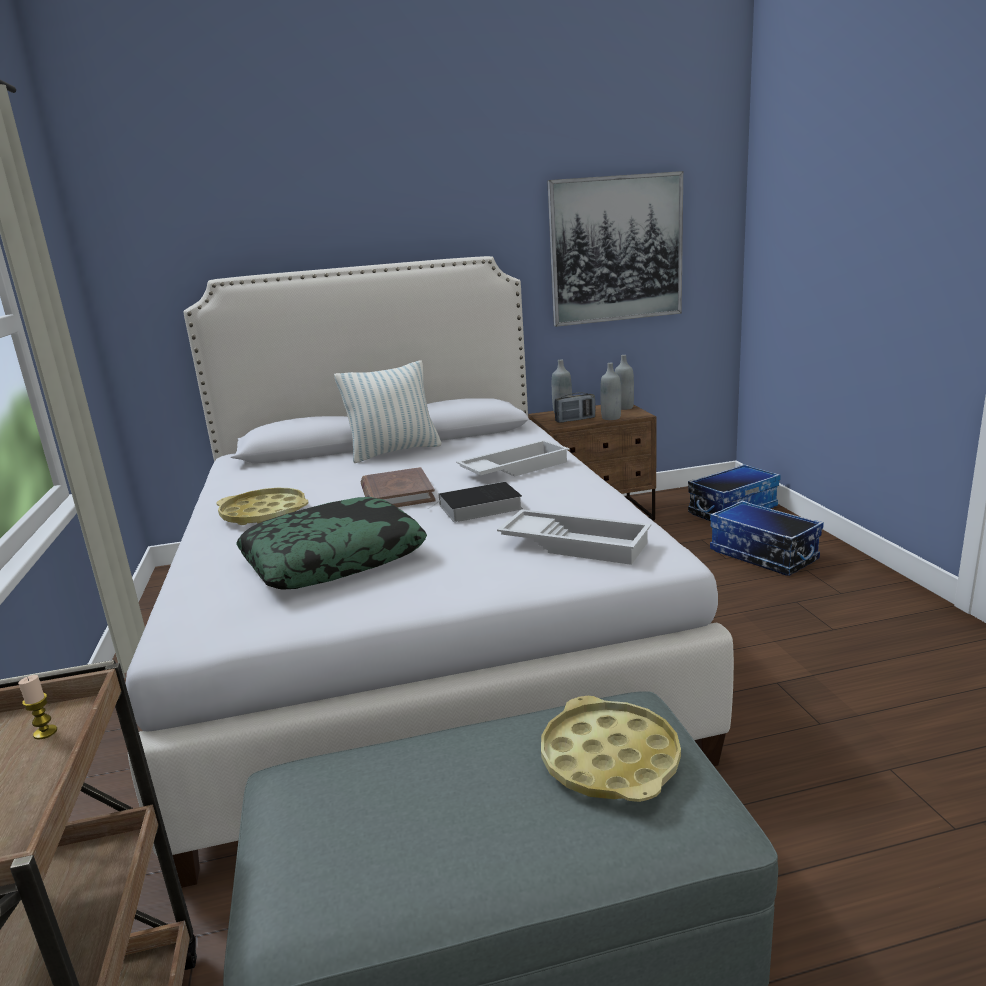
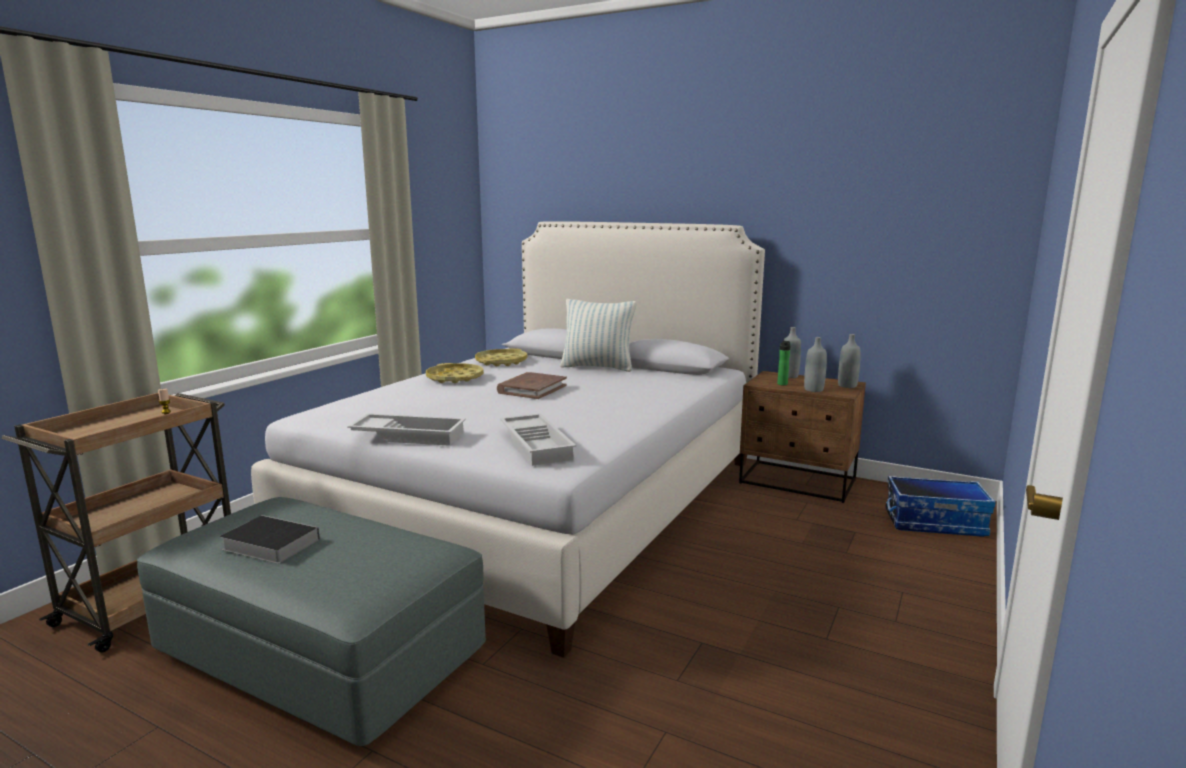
camera: 40 degrees right, 5 degrees down
(334, 559) = (423, 408): pillow -> none
(478, 508) = (548, 410): book -> book (268, 544)
(514, 468) = (631, 396): white tray -> white tray (410, 435)
(575, 420) = (782, 384): radio -> bottle
(610, 759) = (373, 559): yellow tray -> yellow tray (501, 362)
(616, 249) = (875, 232): picture -> none
(762, 555) = (884, 564): storage box -> none

